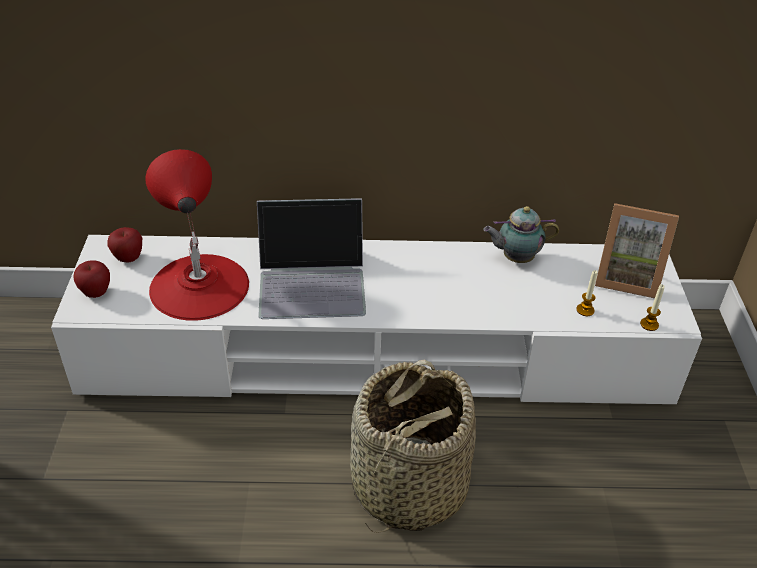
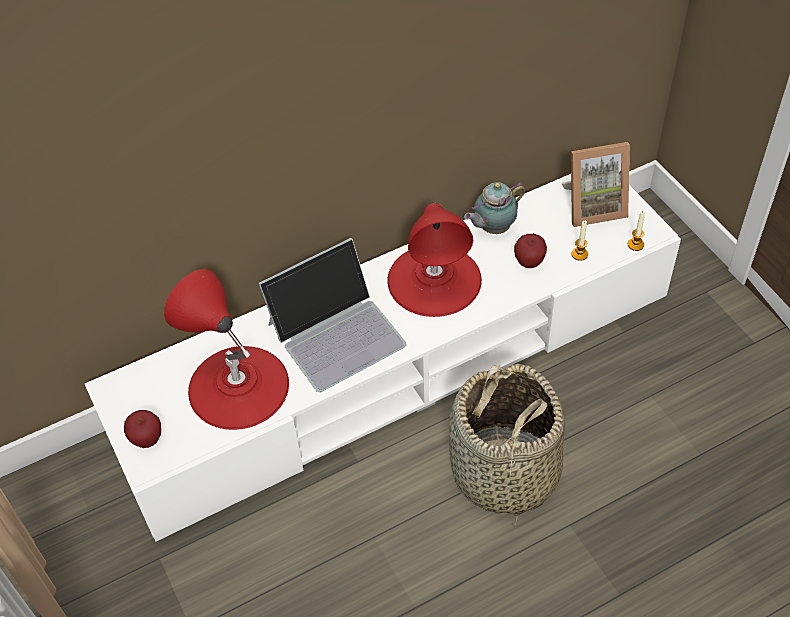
camera: 25 degrees left, 10 degrees up
(128, 258) = (147, 390): apple -> apple (529, 263)
(431, 276) = (434, 280): none -> red table lamp

